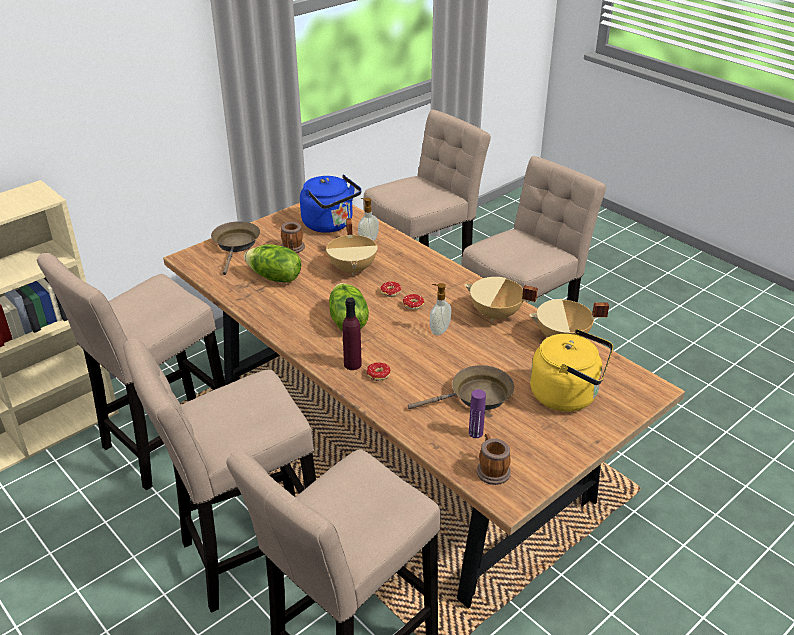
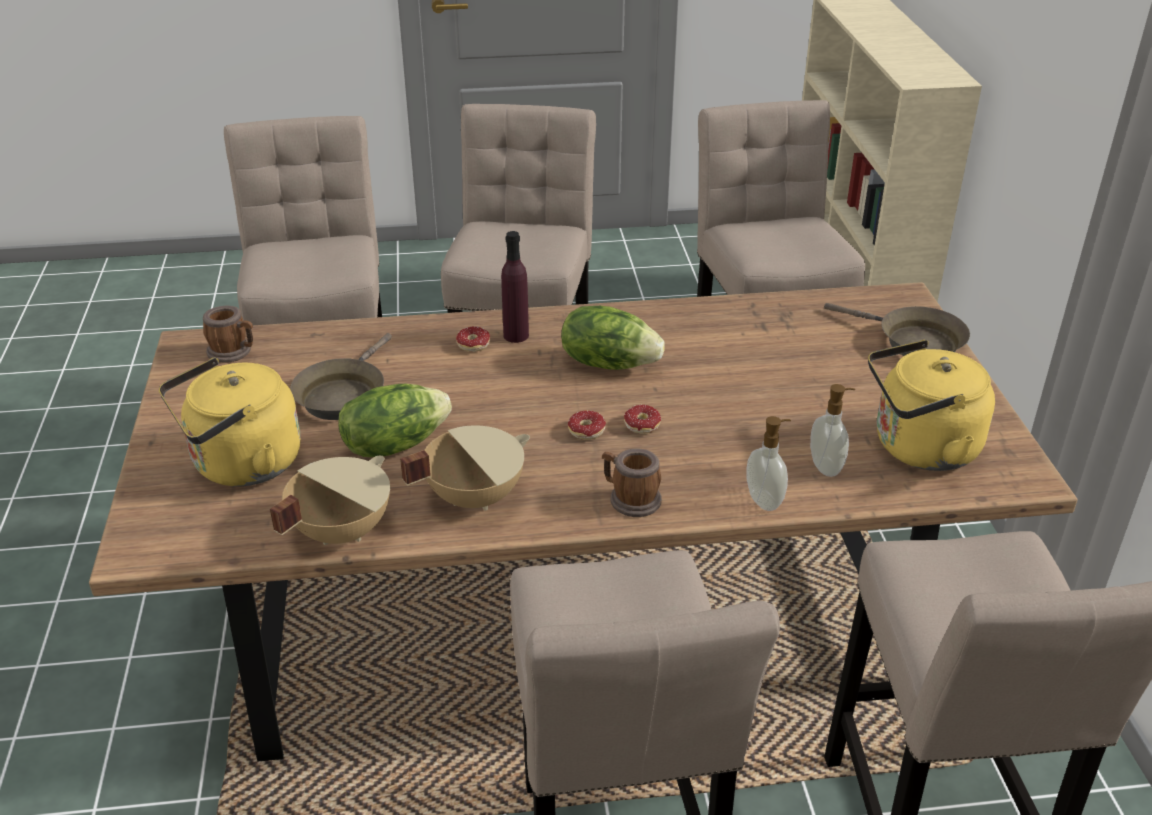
camera: 125 degrees right, 0 degrees up
(275, 278) = (782, 345): lettuce -> lettuce (394, 444)
(292, 249) = (858, 384): mug -> mug (630, 499)
(330, 225) = (919, 448): blue kettle -> yellow kettle
(353, 268) = (745, 418): beige cooking pot -> none
(439, 330) = (502, 427): soap dispenser -> soap dispenser (765, 500)
(475, 433) = (292, 366): purple bottle -> none

